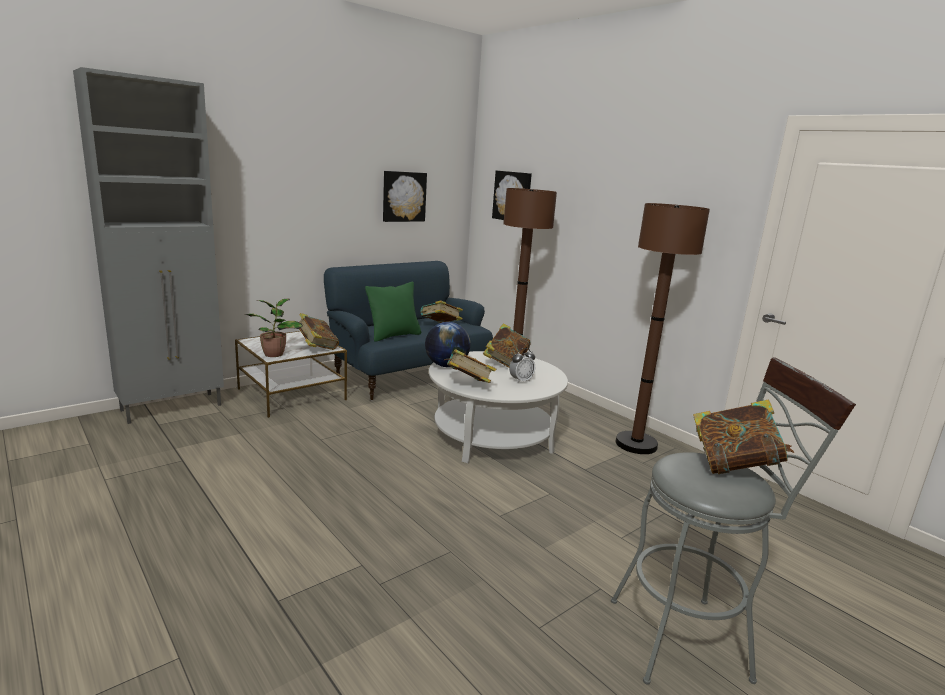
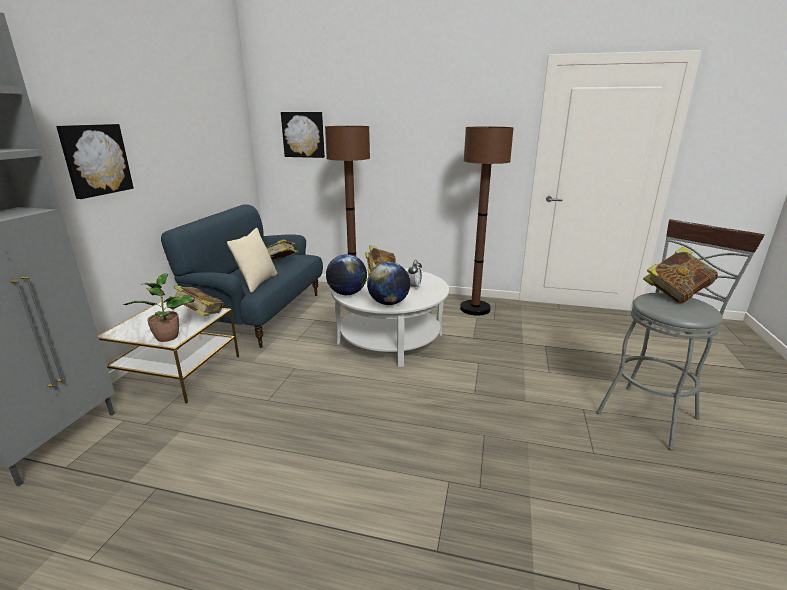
camera: 35 degrees left, 5 degrees up
(394, 335) = (257, 282): green pillow -> beige pillow
(403, 196) = (205, 146): picture -> picture (95, 160)
(467, 385) = (388, 303): book -> globe

